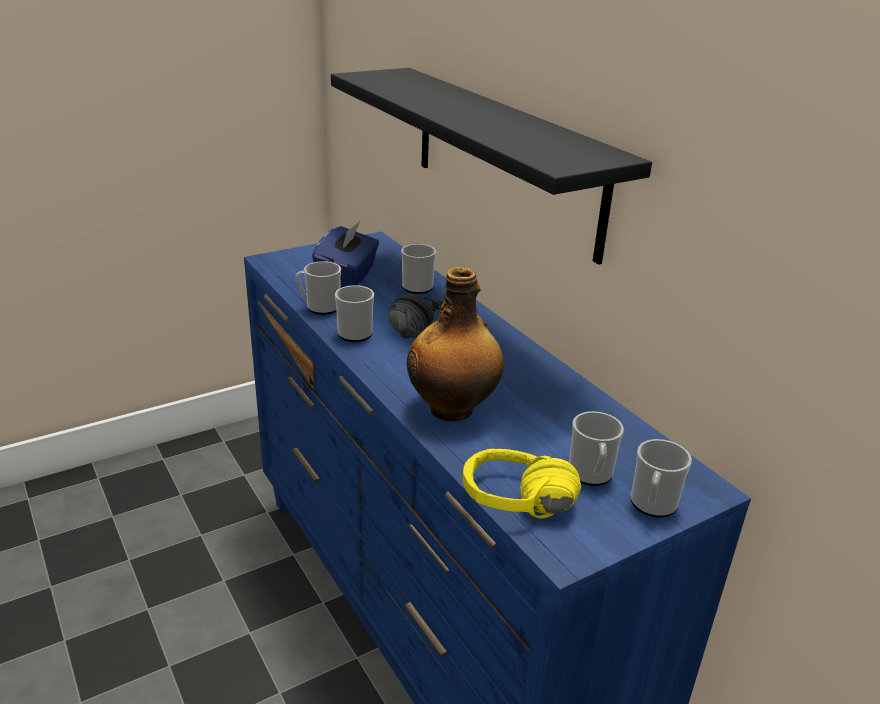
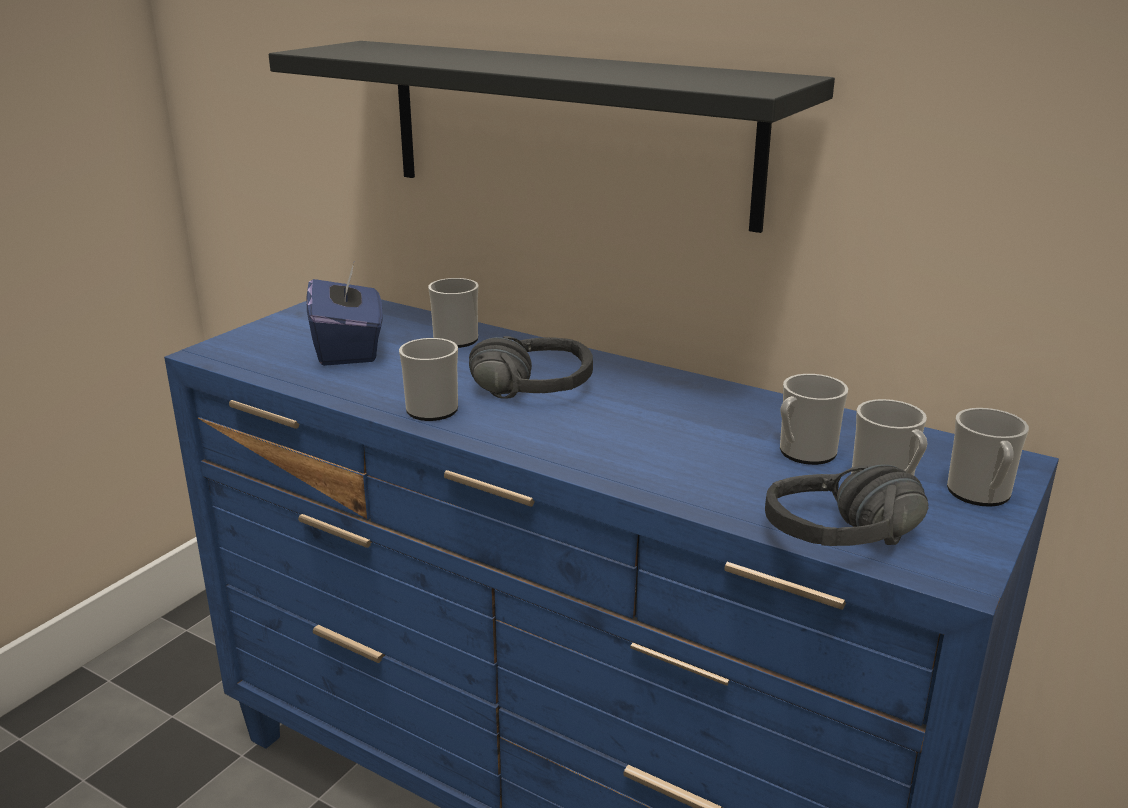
camera: 25 degrees left, 5 degrees down
(319, 307) = (348, 391): mug -> mug (803, 453)
(453, 409) = (654, 460): bottle -> none
(517, 512) = (855, 548): yellow headphones -> black headphones

